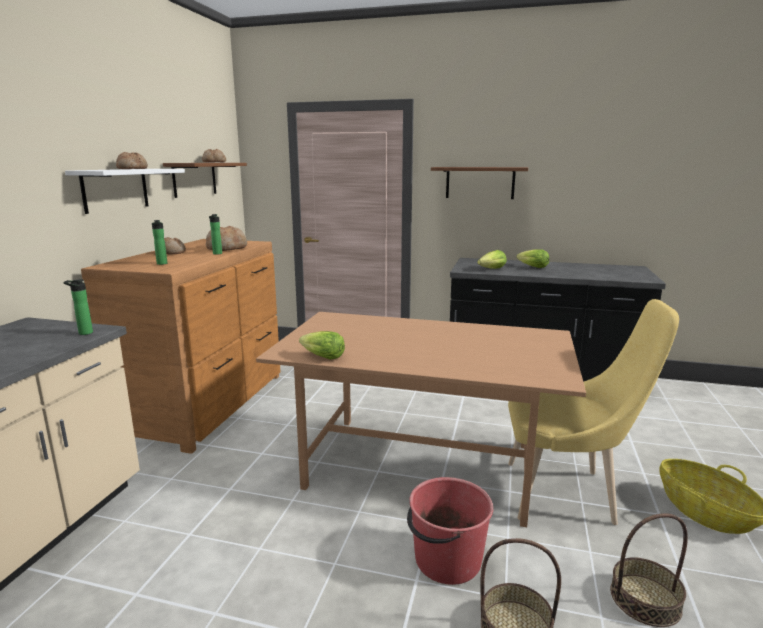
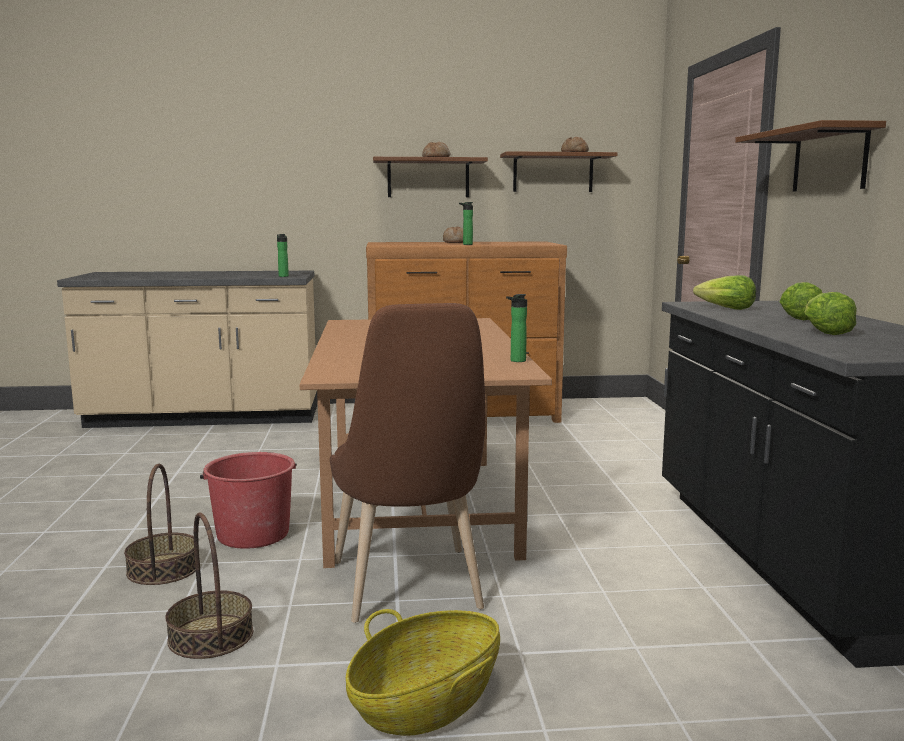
camera: 70 degrees right, 5 degrees down
(115, 189) = (428, 178): white shelf -> brown shelf
(162, 264) = (402, 244): bottle -> bottle (516, 361)
(227, 248) = (499, 244): bread -> none
(322, 357) = (342, 328): lettuce -> lettuce (824, 332)
(567, 494) = (409, 590): yellow chair -> brown chair

